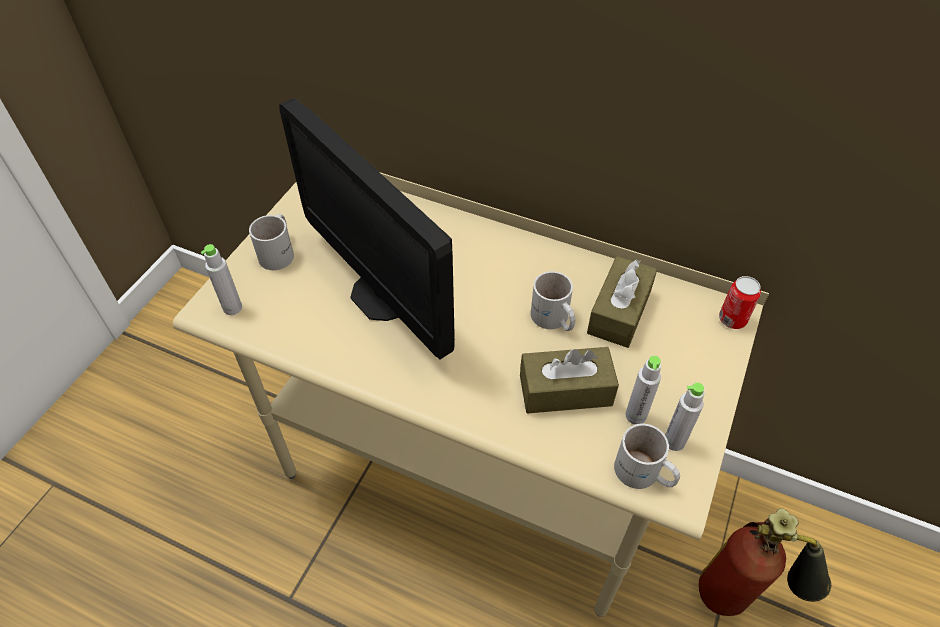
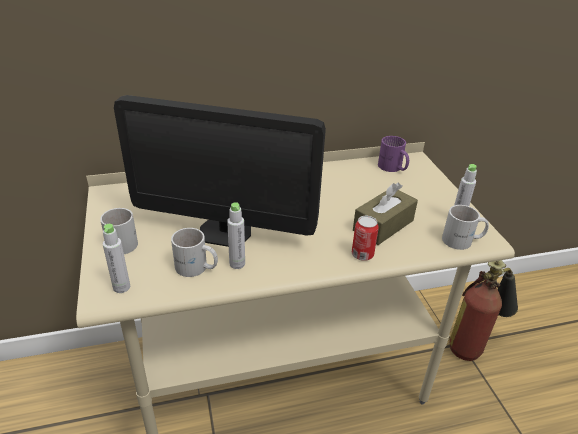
camera: 40 degrees left, 15 degrees down
(552, 320) = (338, 199): white mug -> white mug (196, 268)
(619, 312) = (365, 181): brown tissue box -> none
(635, 415) = (428, 219): grey bottle -> grey bottle (237, 264)
(681, 310) = (392, 168): none -> purple mug
(732, 319) = (418, 162): can -> can (362, 254)

